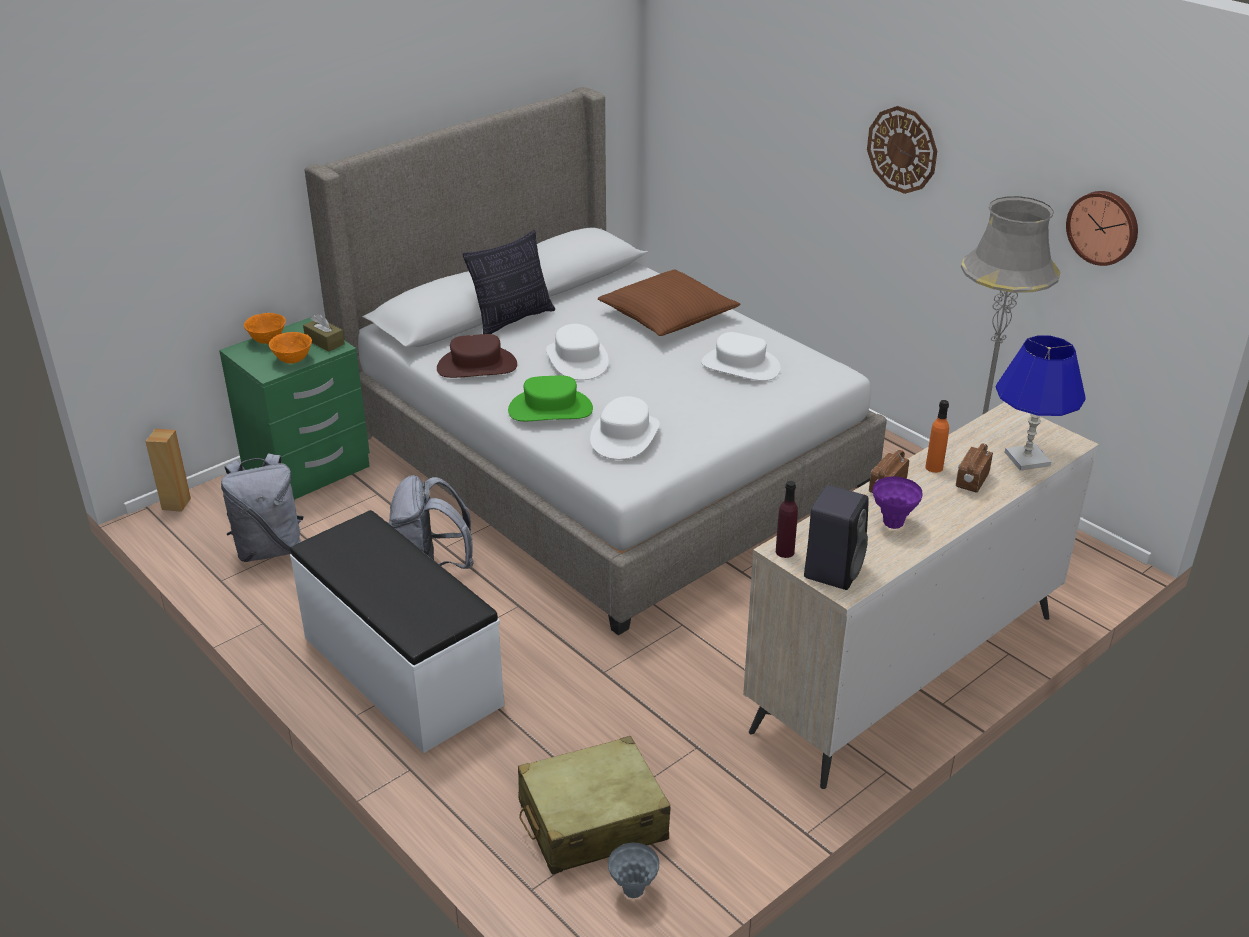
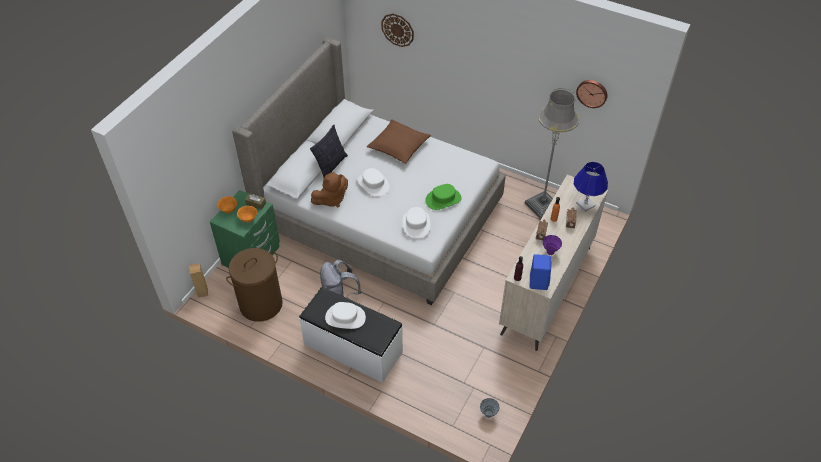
camera: 20 degrees left, 15 degrees up
(269, 548) = (261, 304): grey backpack -> brown laundry basket
(477, 366) = (331, 199): brown hat -> brown plush toy
(550, 409) = (377, 217): green hat -> green hat (443, 199)
(592, 821) = (460, 391): beige suitcase -> none
(740, 366) = (444, 170): white hat -> white hat (345, 317)
(833, 569) = (538, 281): black speaker -> blue speaker
(902, 149) = (494, 59): wall clock -> wall clock (397, 30)

